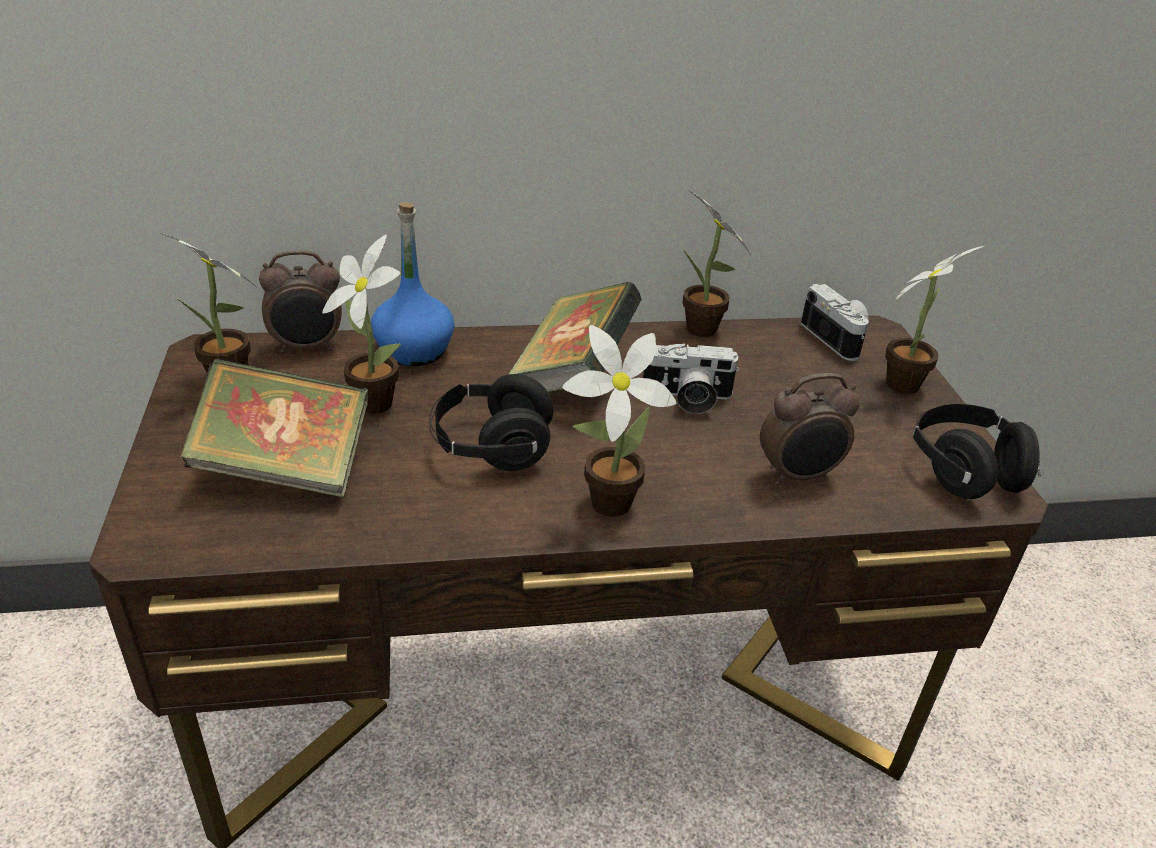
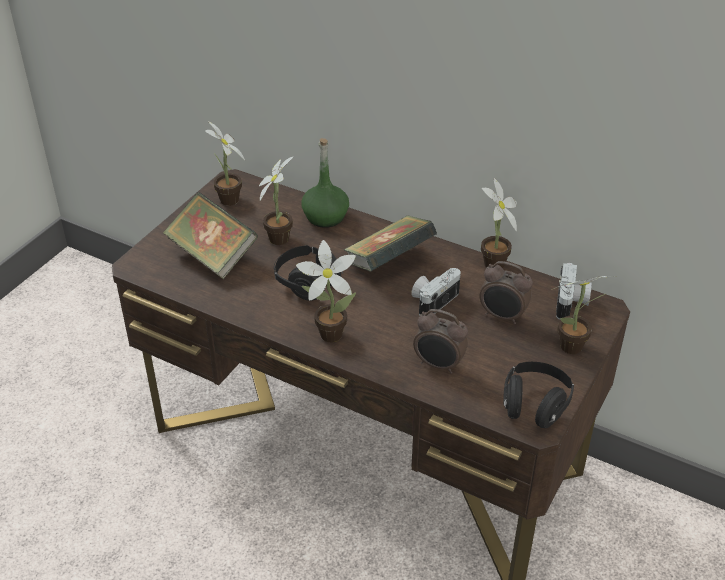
camera: 40 degrees right, 5 degrees up
(307, 347) = (278, 196): alarm clock -> alarm clock (502, 316)
(414, 350) = (325, 217): blue bottle -> green bottle
(686, 398) = (433, 300): camera -> camera turned 90 degrees clockwise

